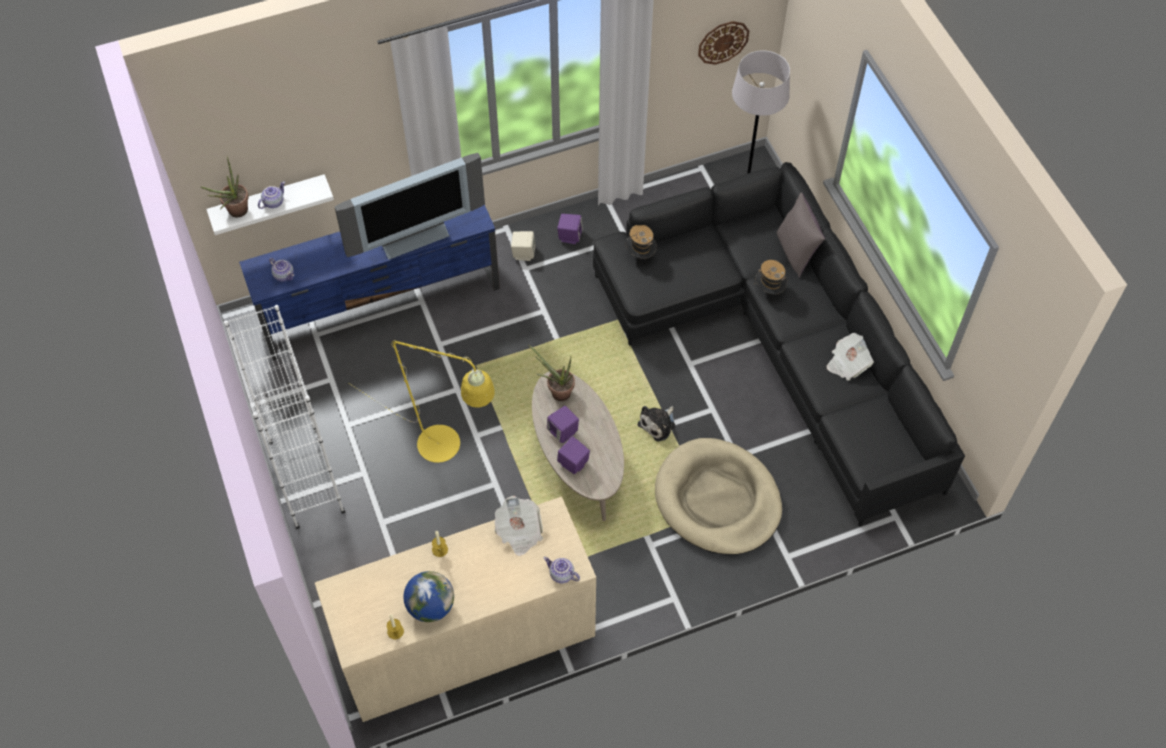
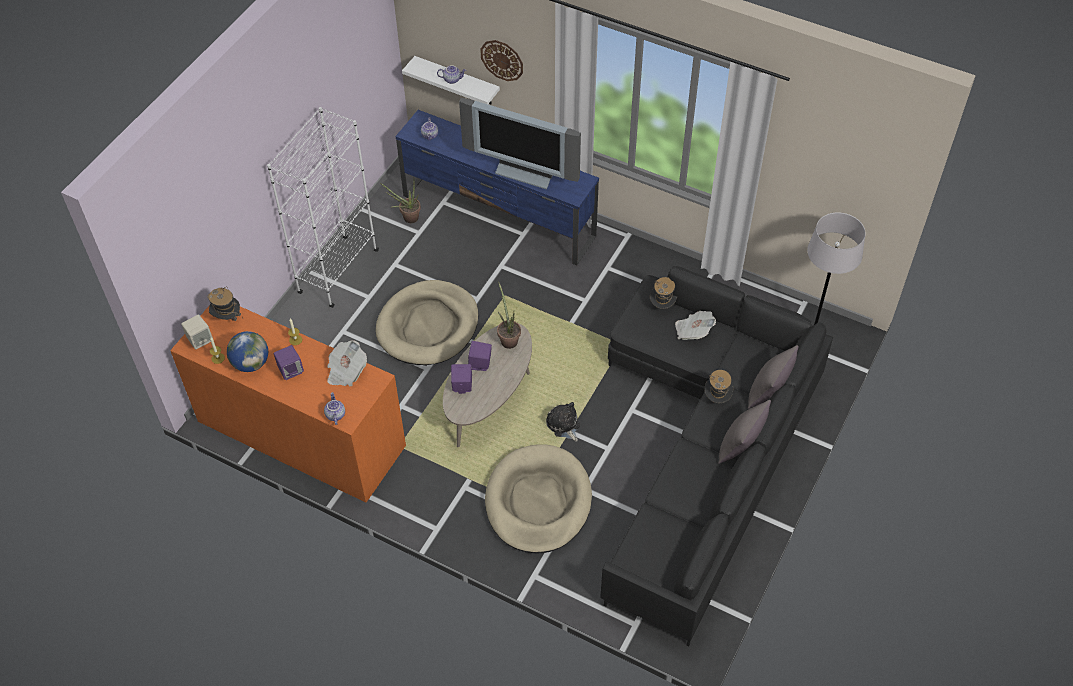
camera: 50 degrees right, 5 degrees down
(235, 213) = (425, 69): potted plant -> potted plant (407, 218)
(353, 591) = (227, 318): none -> hat
(448, 449) = (428, 326): yellow floor lamp -> beige dog bed
(465, 638) = (301, 433): beige dresser -> orange dresser
(523, 253) = (618, 258): beige speaker -> beige speaker (200, 340)
(569, 236) = (660, 272): purple speaker -> purple speaker (291, 370)
(658, 424) = (563, 425): plush toy -> plush toy turned 60 degrees clockwise
(723, 42) = (842, 196): wall clock -> wall clock (502, 60)
(830, 310) = (740, 446): none -> grey pillow
(848, 363) = (706, 488): newspaper -> newspaper (693, 331)

